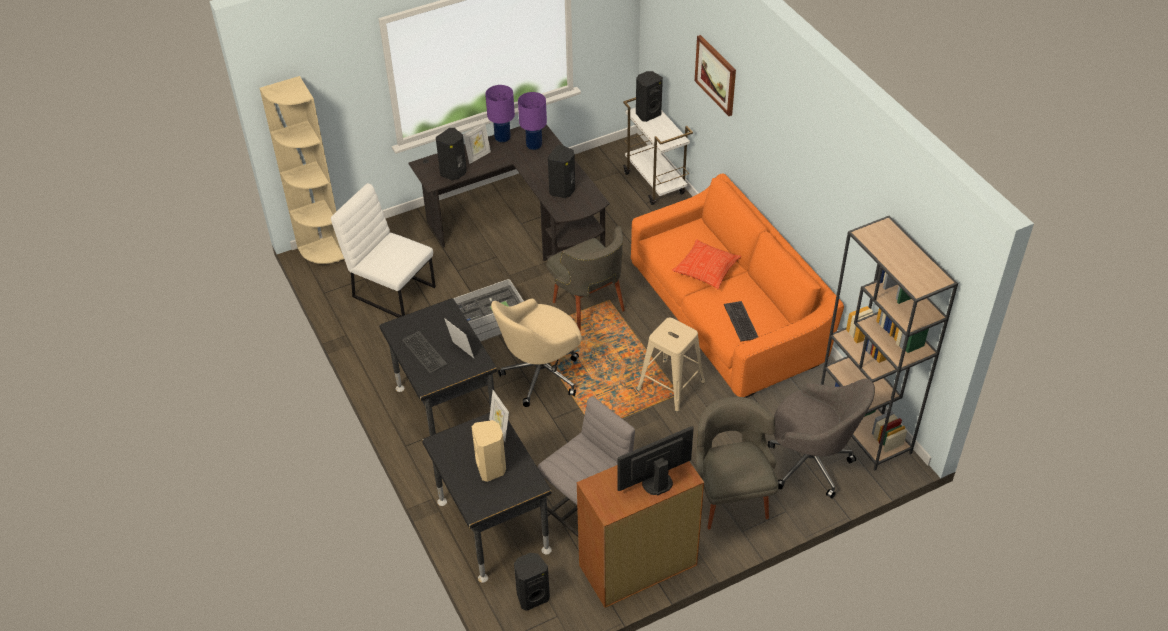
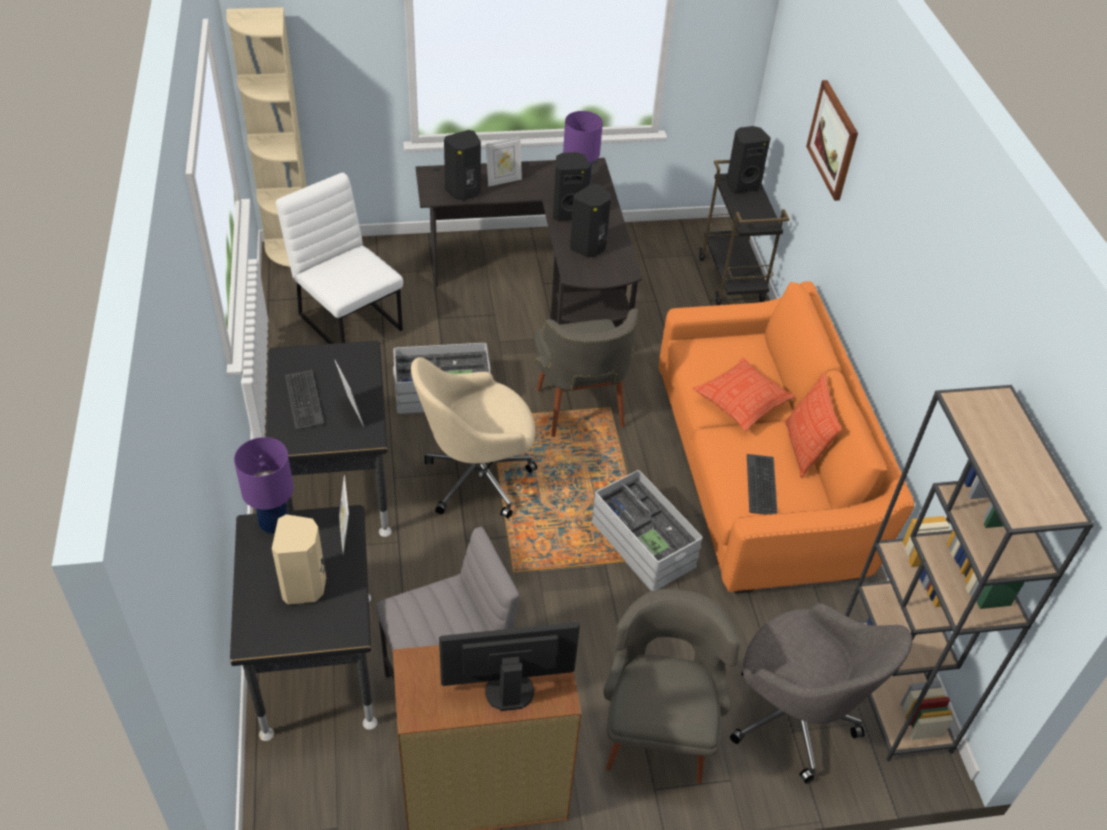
camera: 15 degrees right, 0 degrees up
(502, 139) = (543, 168): purple table lamp -> purple table lamp (274, 525)
(532, 596) = (317, 785): black speaker -> black speaker (568, 212)
(655, 185) = (731, 283): white cart -> black cart
(670, 385) = (642, 544): beige stool -> grey storage box
(758, 290) = (804, 449): none -> orange pillow

